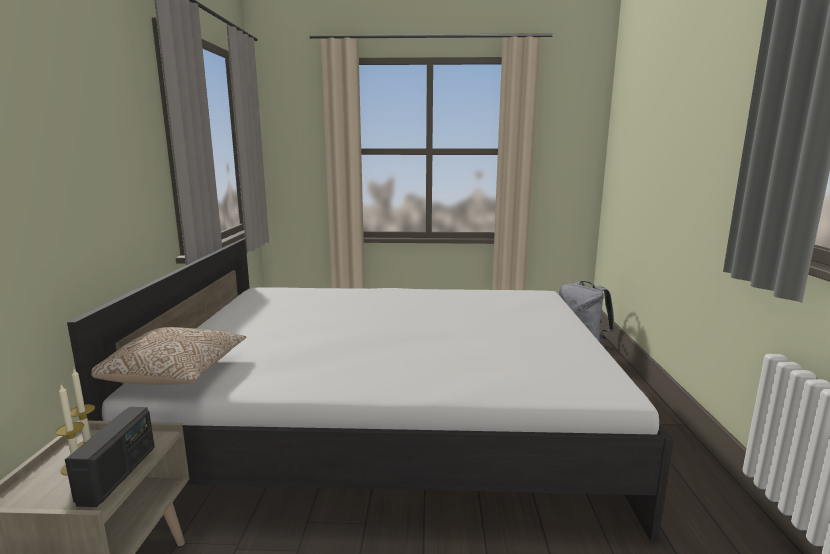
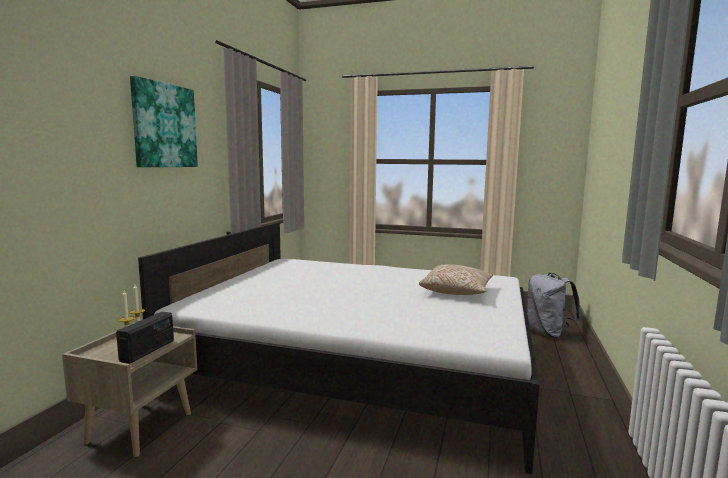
camera: 15 degrees right, 5 degrees down
(75, 104) = (164, 126): none -> picture
(176, 374) = (202, 302): pillow -> pillow (456, 292)

